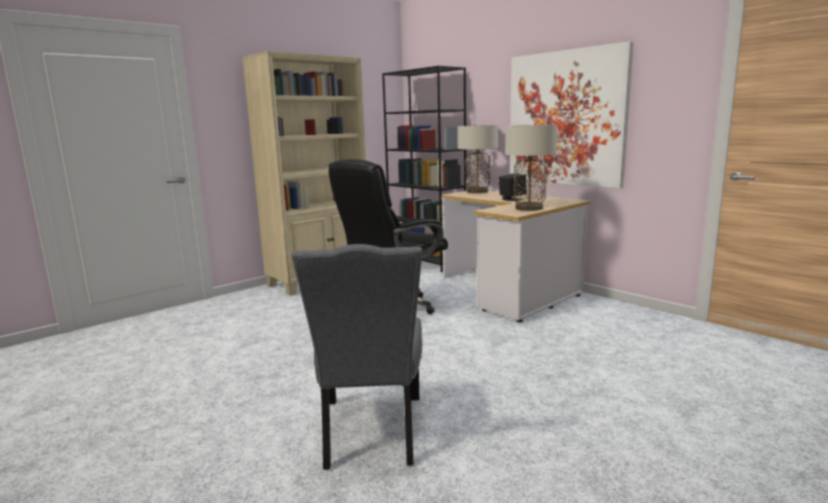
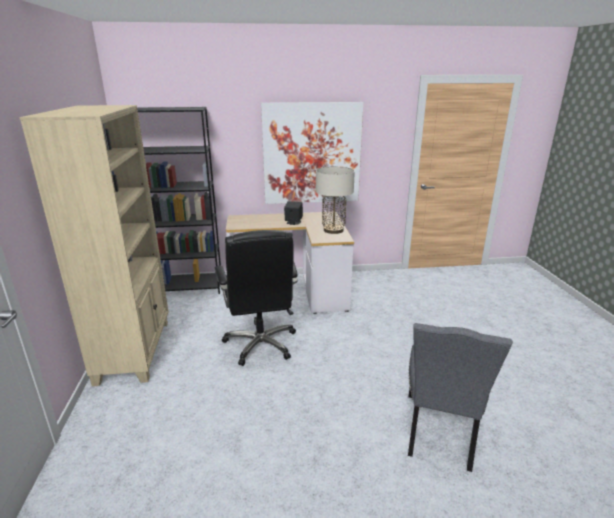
camera: 55 degrees left, 10 degrees up
(371, 428) = (440, 428): grey chair -> grey chair turned 75 degrees clockwise
(477, 191) = (241, 218): table lamp -> none

